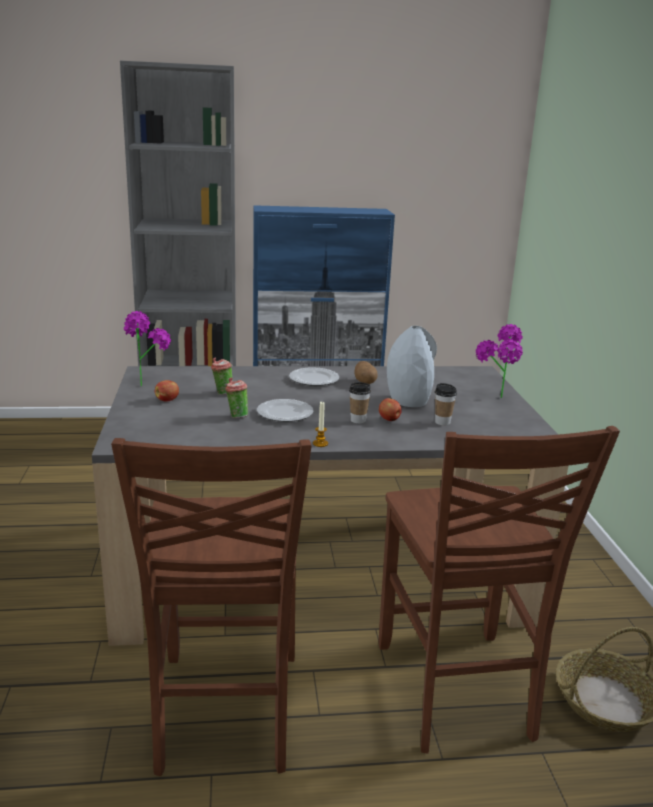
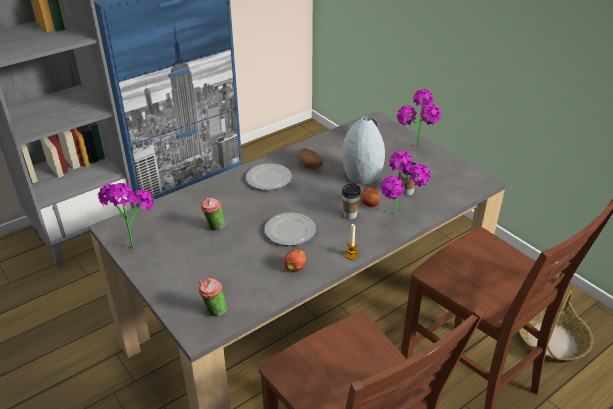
camera: 30 degrees left, 15 degrees up
(167, 400) = (178, 257): apple -> apple (295, 267)
(236, 416) = (256, 251): cup -> cup (213, 311)
(407, 436) = (400, 218): none -> potted plant

